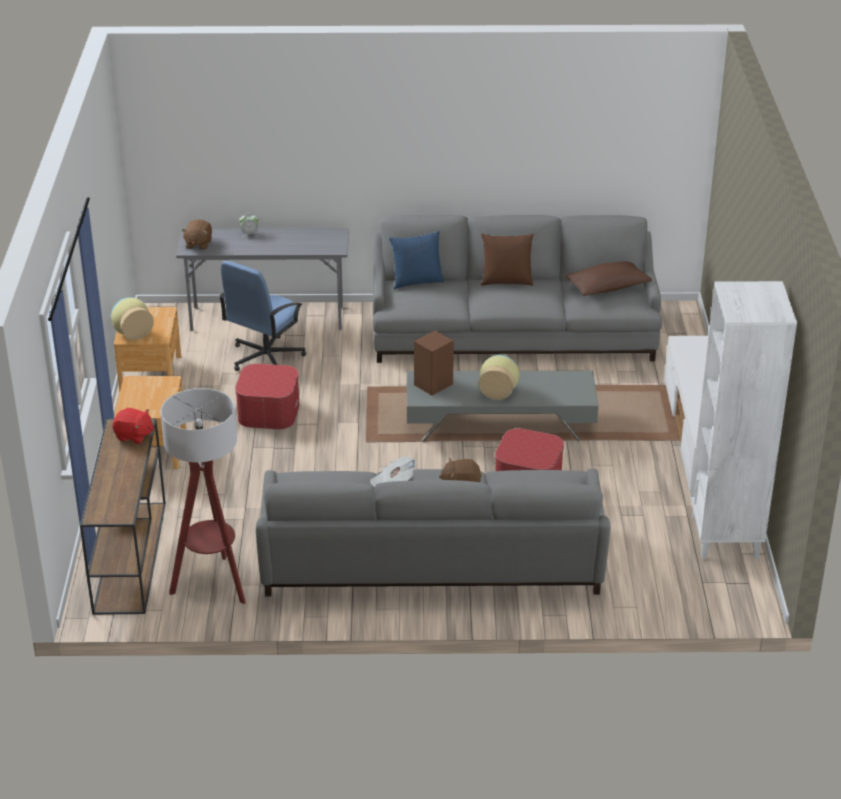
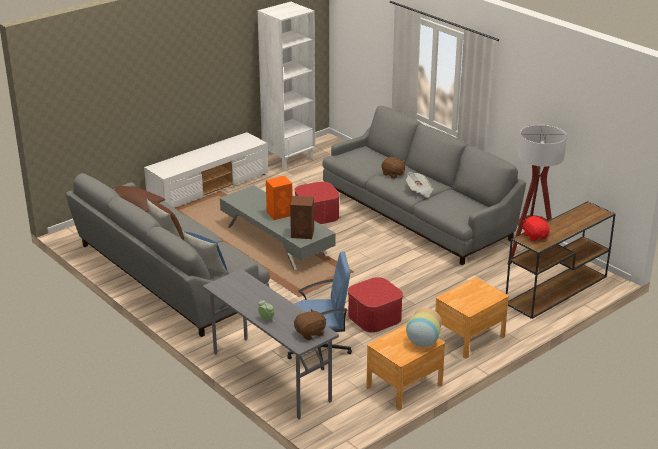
camera: 130 degrees left, 5 degrees down
(499, 391) = (280, 213): vase -> orange speaker

